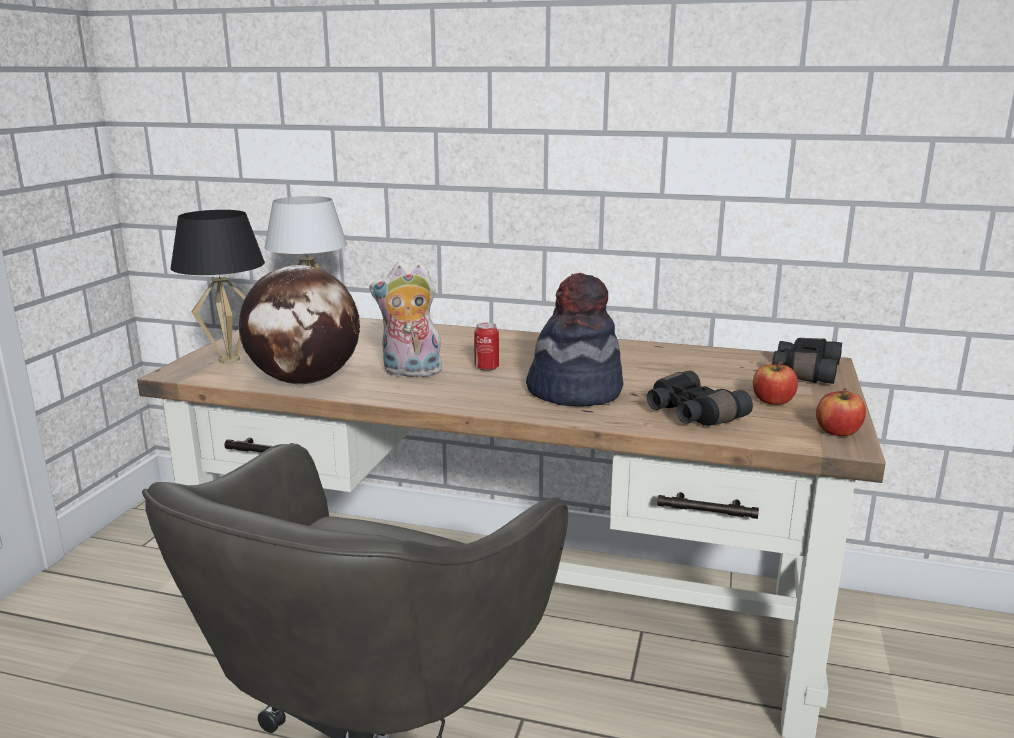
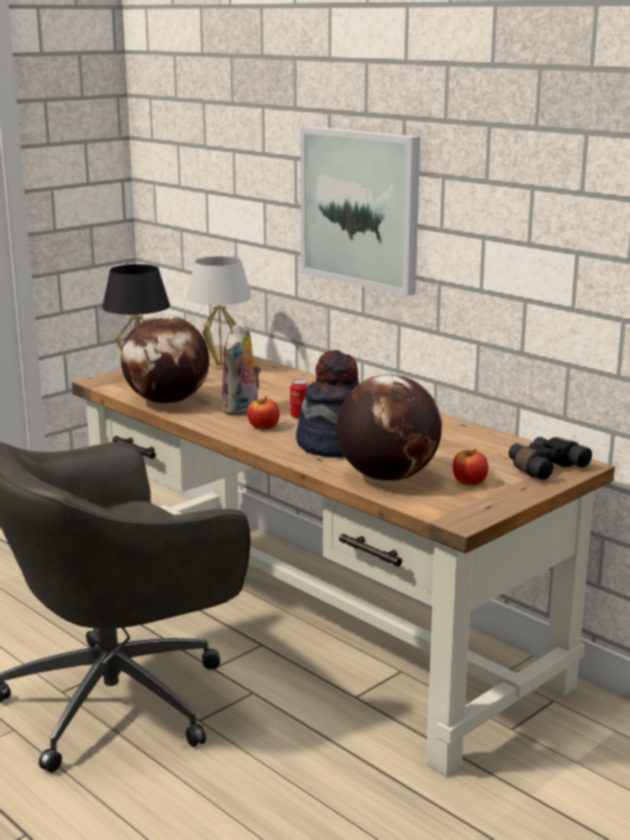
camera: 30 degrees right, 0 degrees up
(410, 373) = (241, 409): plush toy -> plush toy turned 105 degrees counterclockwise
(488, 119) = (360, 208): none -> picture
(690, 414) = (387, 477): black binoculars -> globe
(838, 432) = (474, 511): apple -> apple (263, 427)

